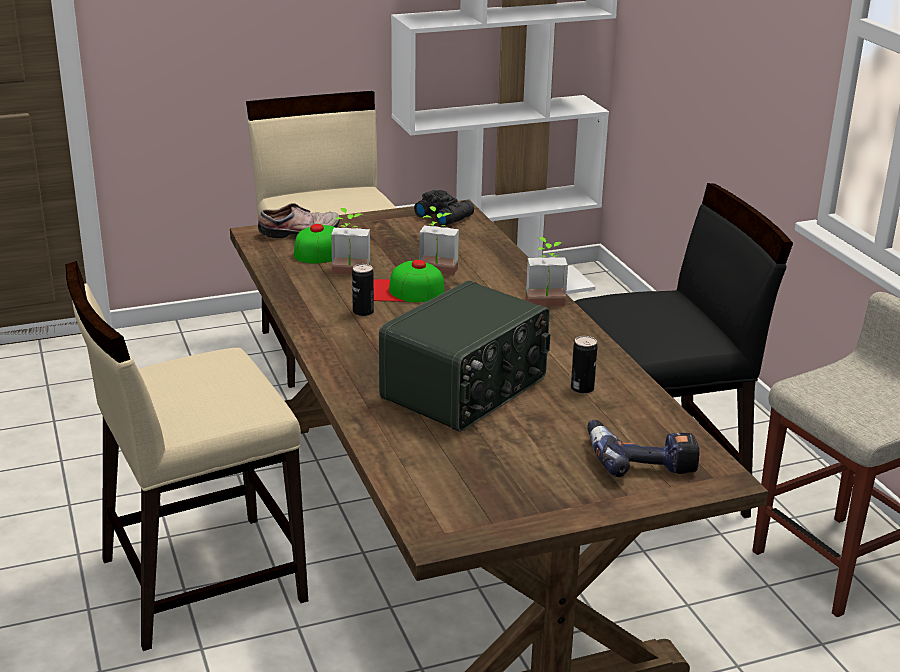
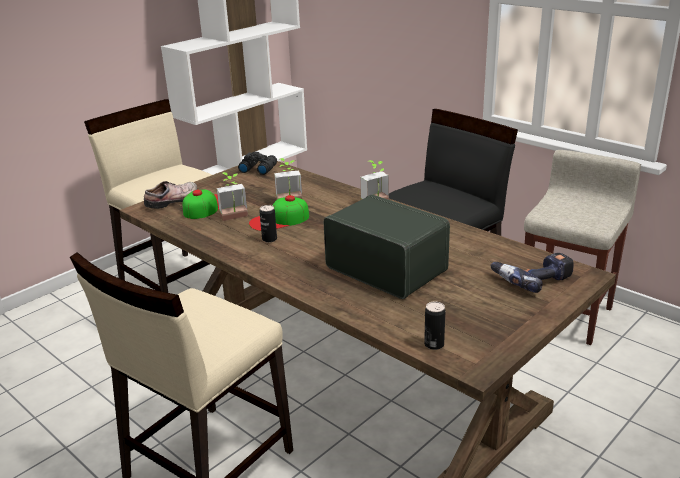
camera: 25 degrees left, 0 degrees up
(466, 390) = (387, 268): radio -> radio turned 60 degrees counterclockwise
(582, 388) = (453, 247): can -> can (434, 344)

